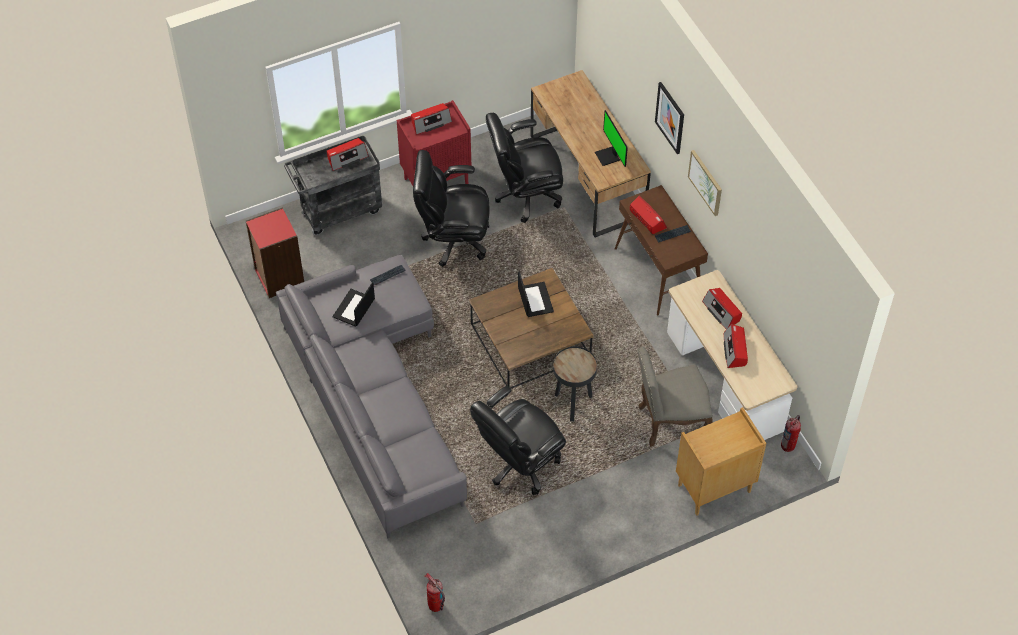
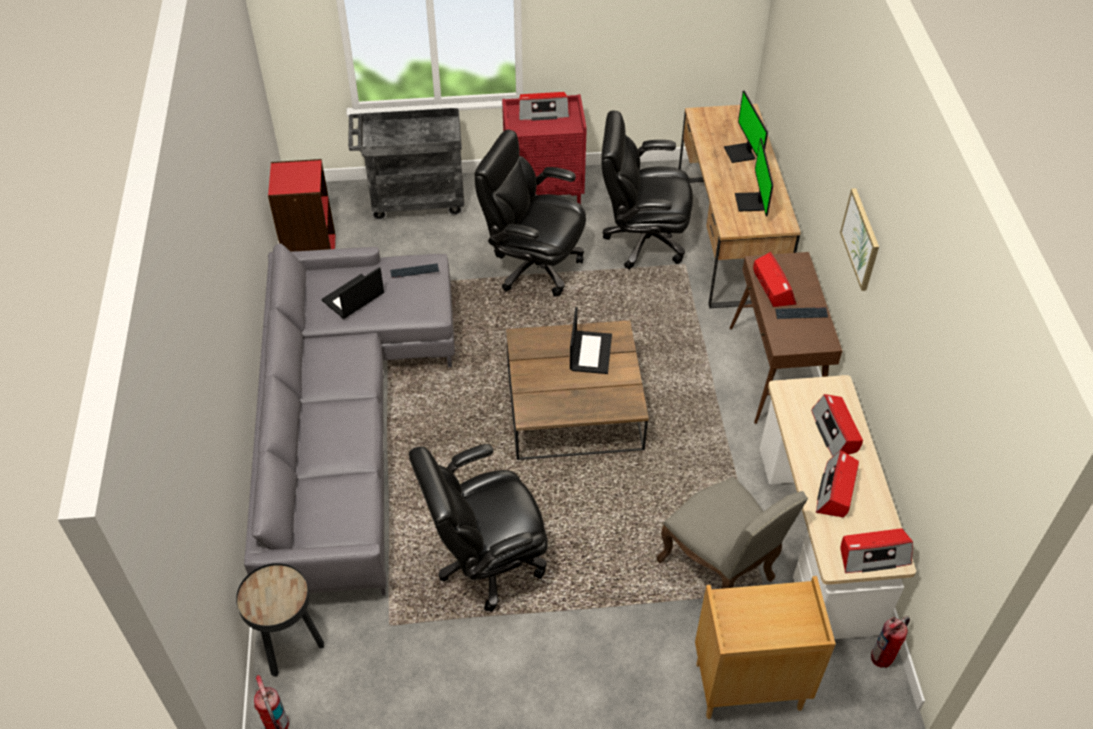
camera: 20 degrees right, 5 degrees down
(347, 157) = (428, 128): radio -> radio (873, 555)
(572, 404) = (594, 503): black side table -> black side table (291, 648)
(586, 117) = (741, 153): none -> monitor
(670, 117) = (837, 144): picture -> none
(671, 422) = (720, 569): grey chair -> grey chair turned 135 degrees counterclockwise

